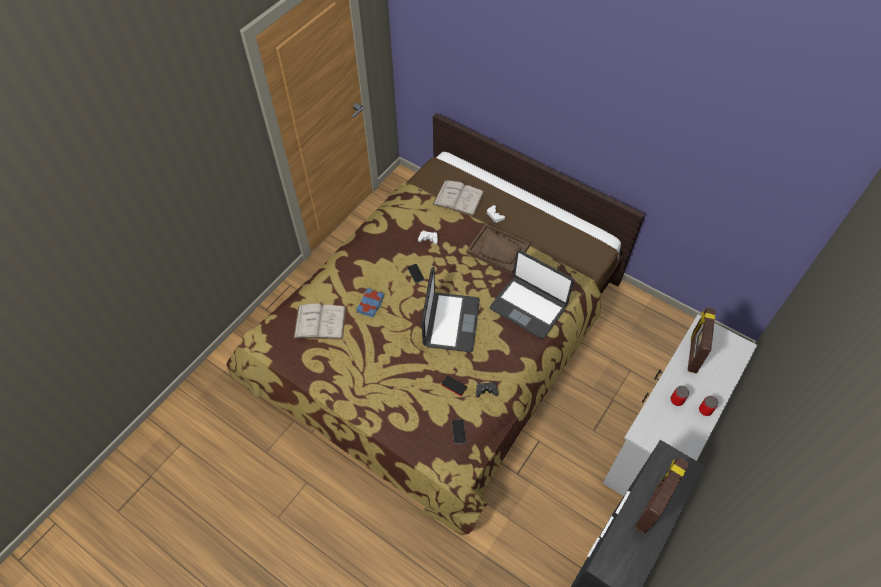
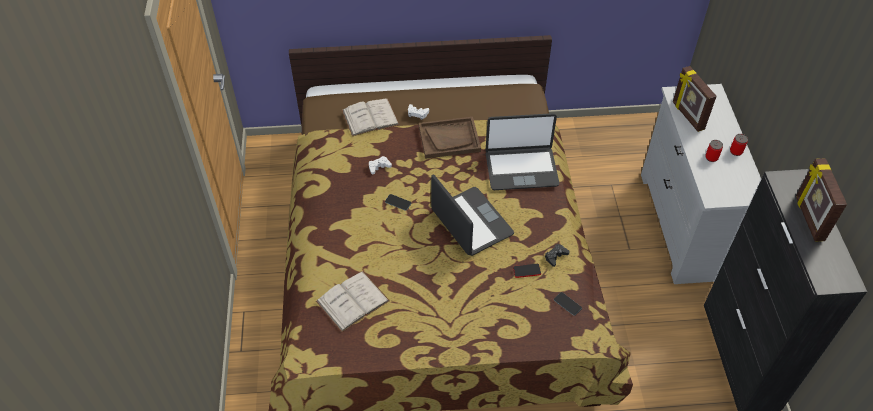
camera: 40 degrees left, 5 degrees down
(371, 304) = (384, 254): blue book -> none

